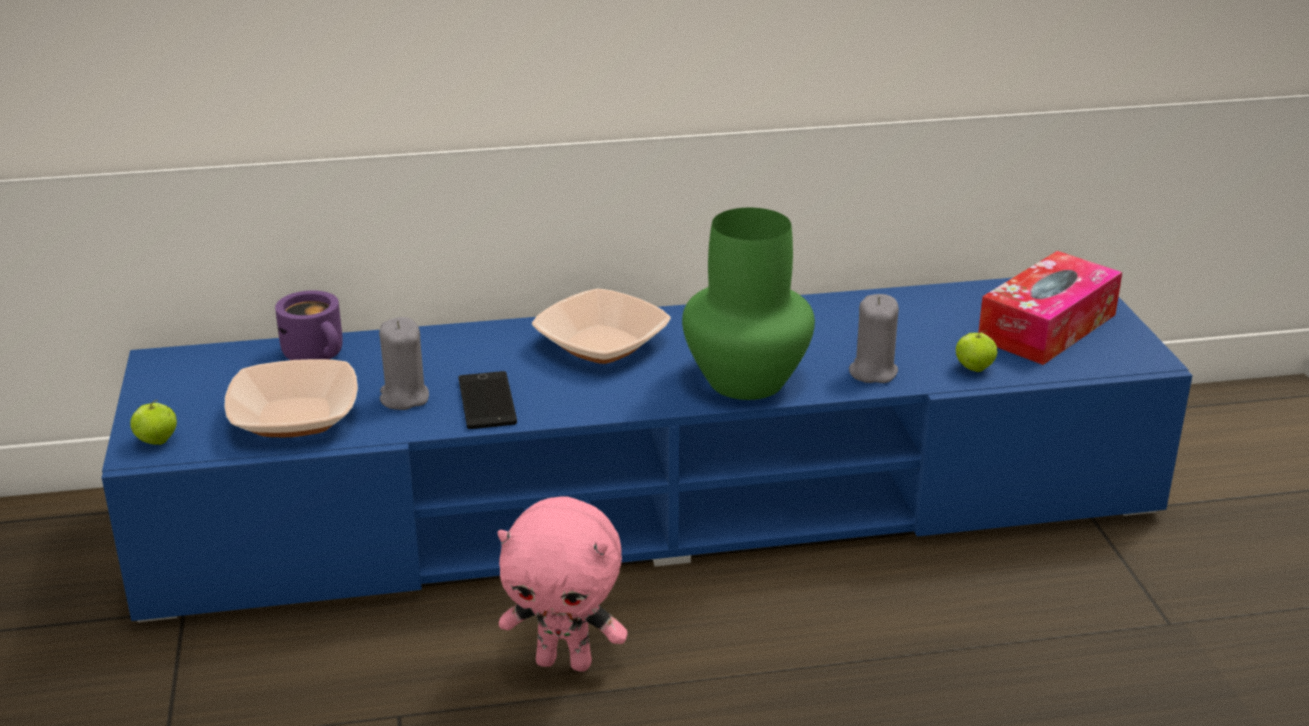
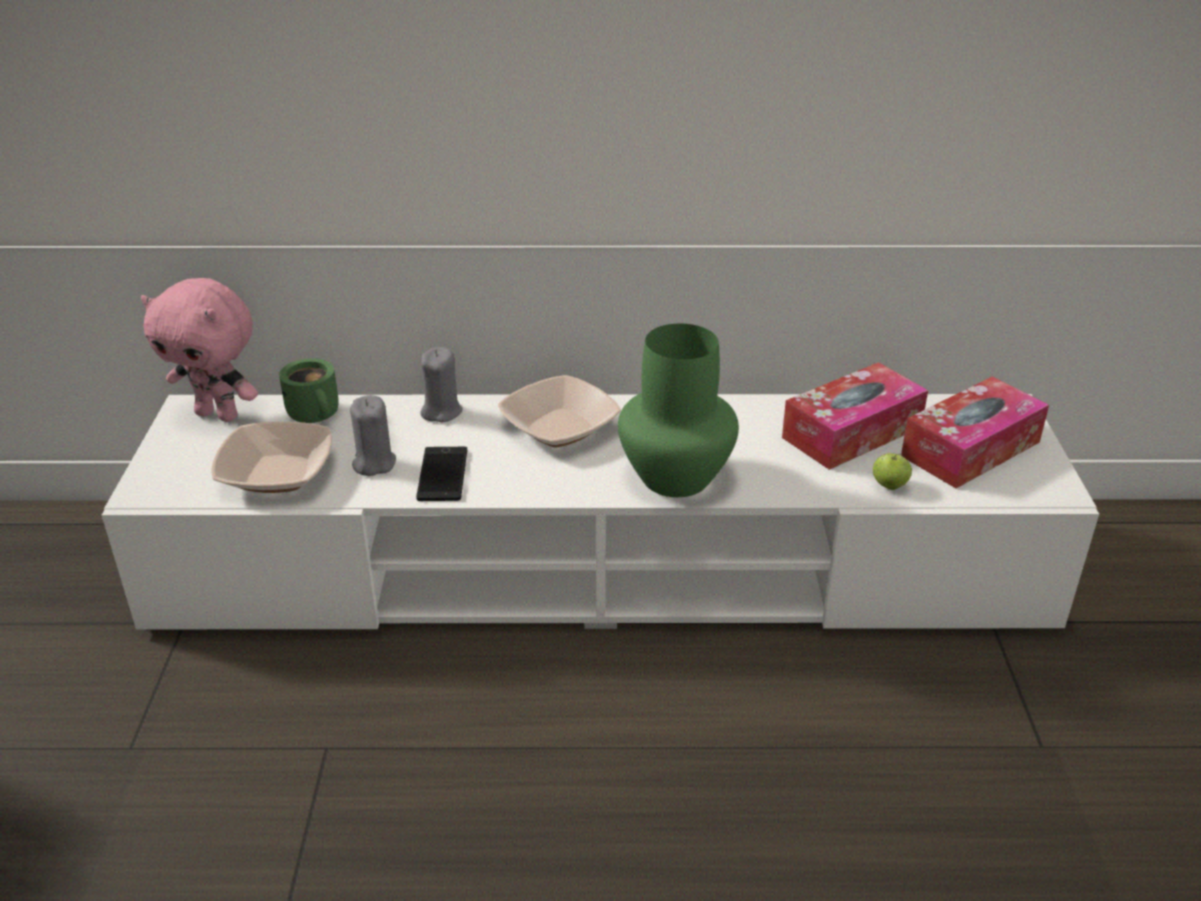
camera: 10 degrees right, 5 degrees up
(157, 441) = (157, 485): apple -> none
(318, 355) = (317, 414): purple mug -> green mug
(565, 661) = (481, 713): pink plush toy -> pink plush toy (219, 414)
(657, 505) = (602, 568): blue tv stand -> white tv stand
(872, 372) = (793, 479): grey candle -> grey candle (441, 411)
(919, 322) = (852, 432): none -> tissue box

